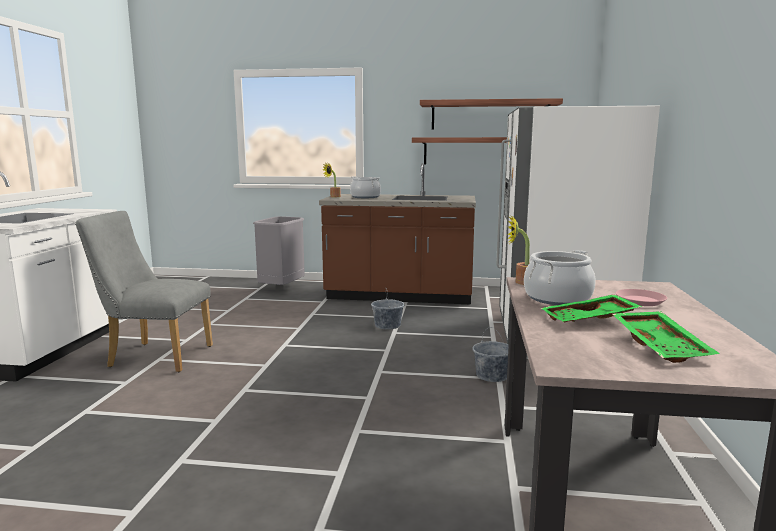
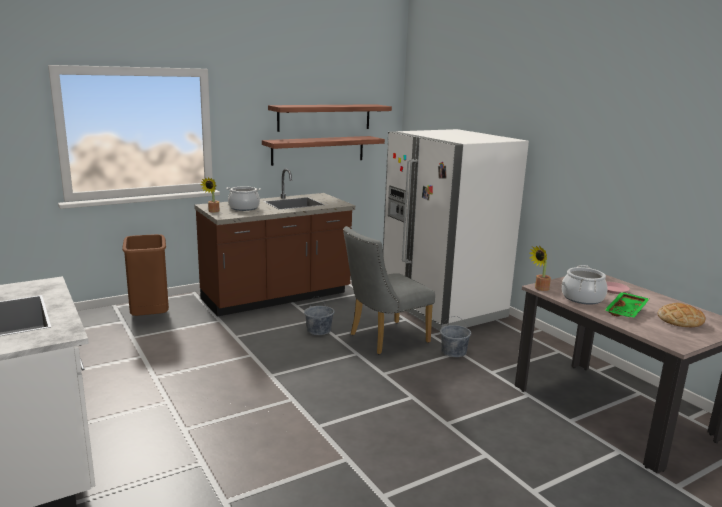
camera: 40 degrees left, 5 degrees up
(154, 356) = (172, 428): grey chair -> grey chair (383, 339)
(282, 289) = (151, 316): grey trash can -> brown trash can
(662, 346) = (680, 320): green tray -> bread

